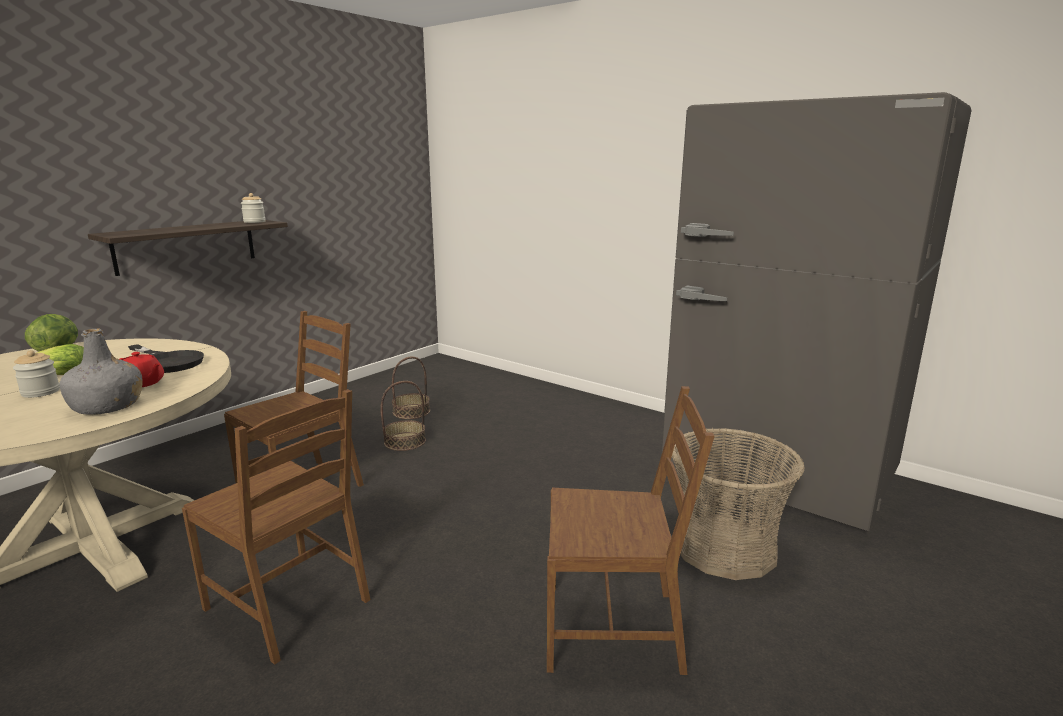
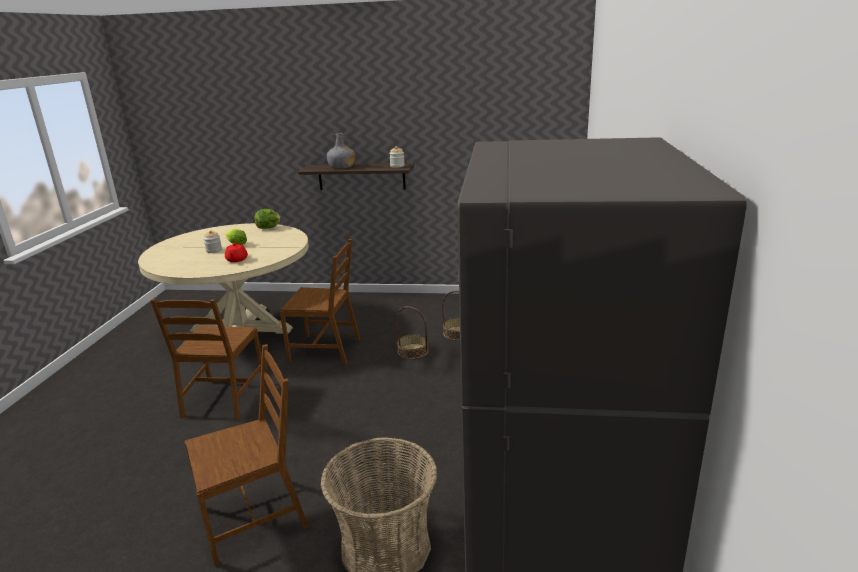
camera: 60 degrees right, 5 degrees up
(107, 406) = (204, 267): grey bottle -> grey bottle (342, 167)
(167, 362) = (270, 250): black frying pan -> none
(613, 627) = (255, 517): brown chair -> brown chair turned 90 degrees counterclockwise

